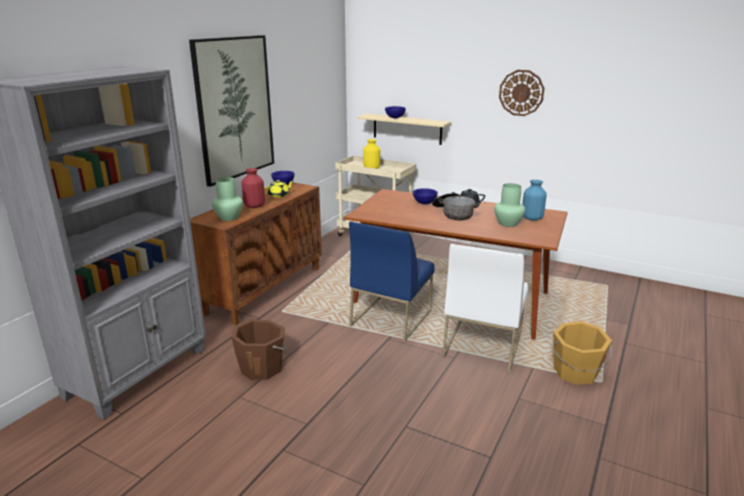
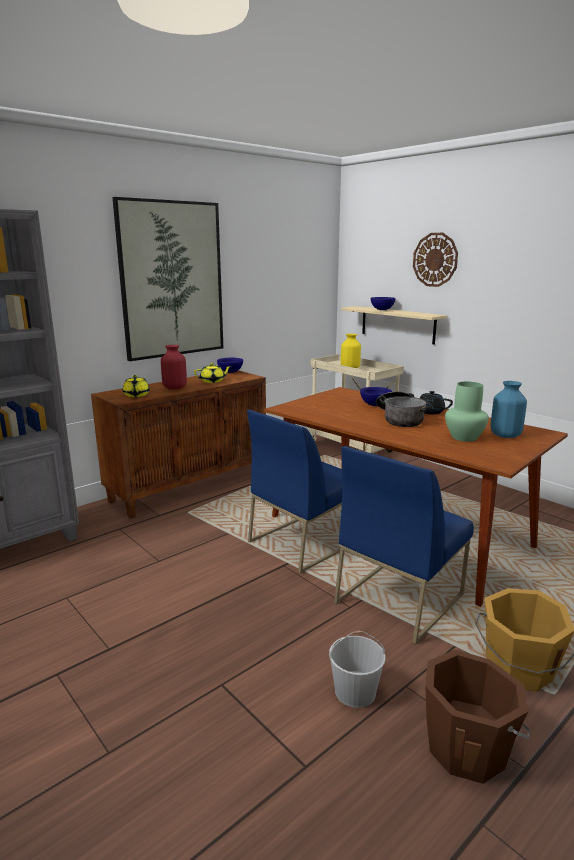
camera: 20 degrees right, 5 degrees down
(229, 217) = (136, 395): green vase -> yellow teapot
(262, 367) = (117, 570): brown bucket -> brown bucket (467, 748)
(482, 345) = (399, 598): white chair -> blue chair
(491, 409) = (354, 691): none -> white bucket
(521, 93) = (534, 277): wall clock -> wall clock (435, 259)

